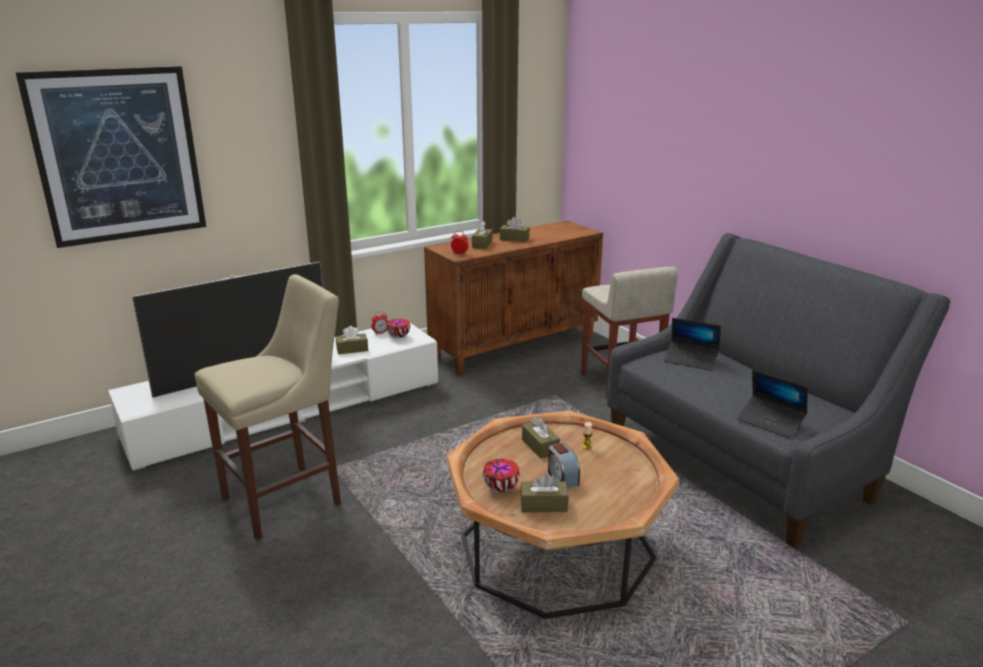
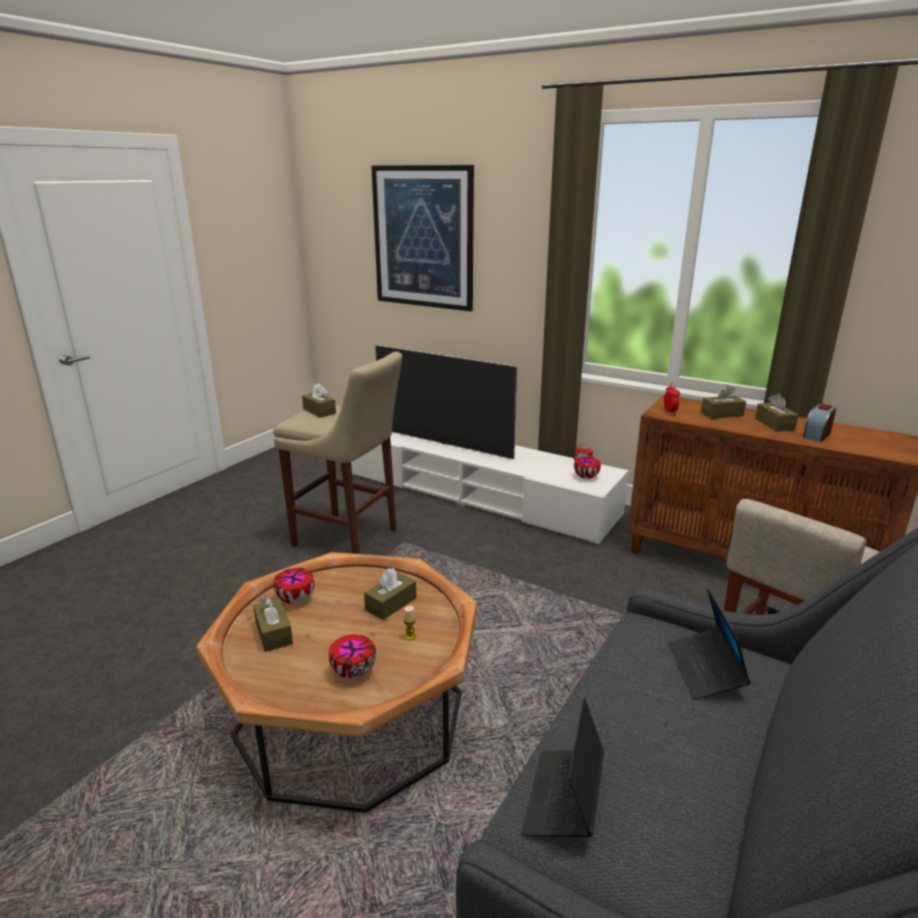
camera: 65 degrees right, 0 degrees up
(352, 349) = (533, 466): brown tissue box -> brown tissue box (319, 411)
(562, 478) = (331, 634): alarm clock -> alarm clock (816, 435)
(613, 476) = (353, 671): none -> bowl

